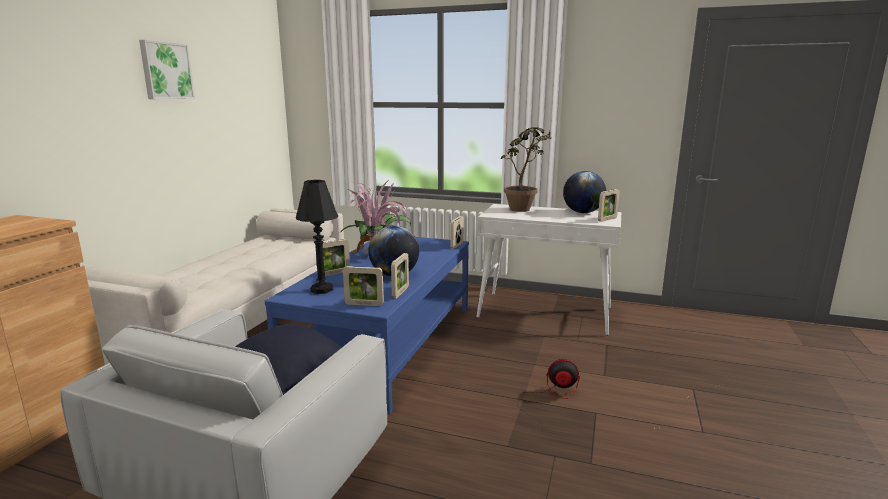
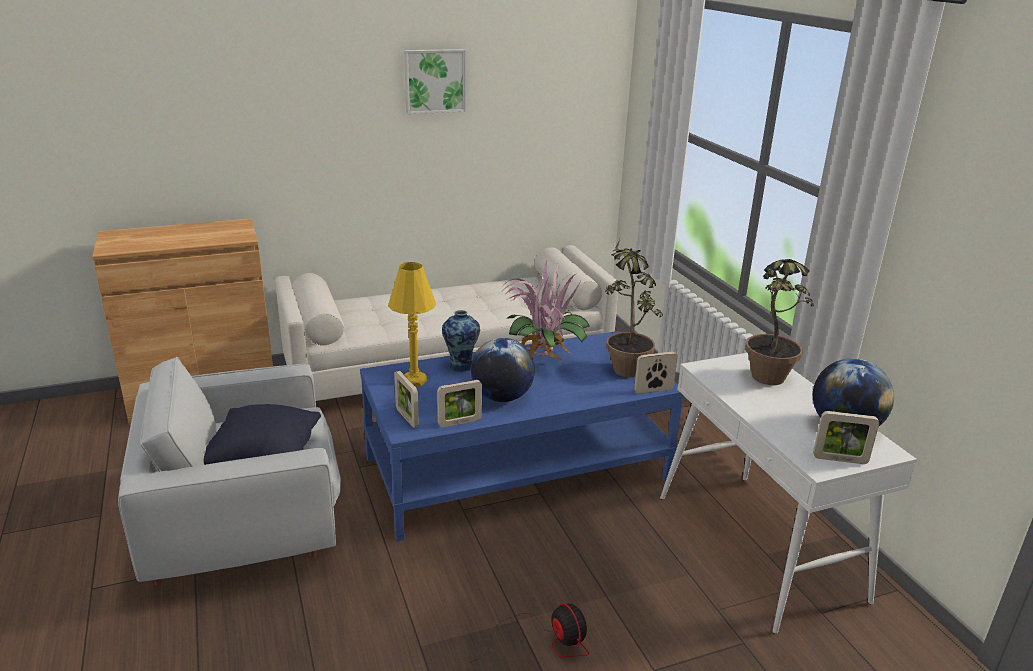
camera: 50 degrees right, 10 degrees up
(322, 290) = (414, 381): black table lamp -> yellow table lamp
(334, 273) = (461, 366): picture frame -> vase
(420, 243) = (624, 365): none -> potted plant

